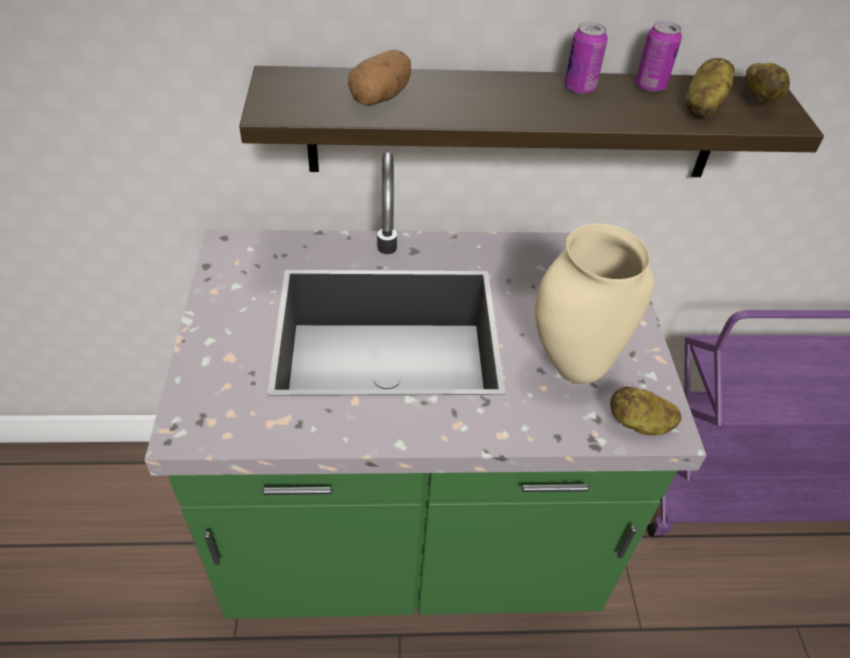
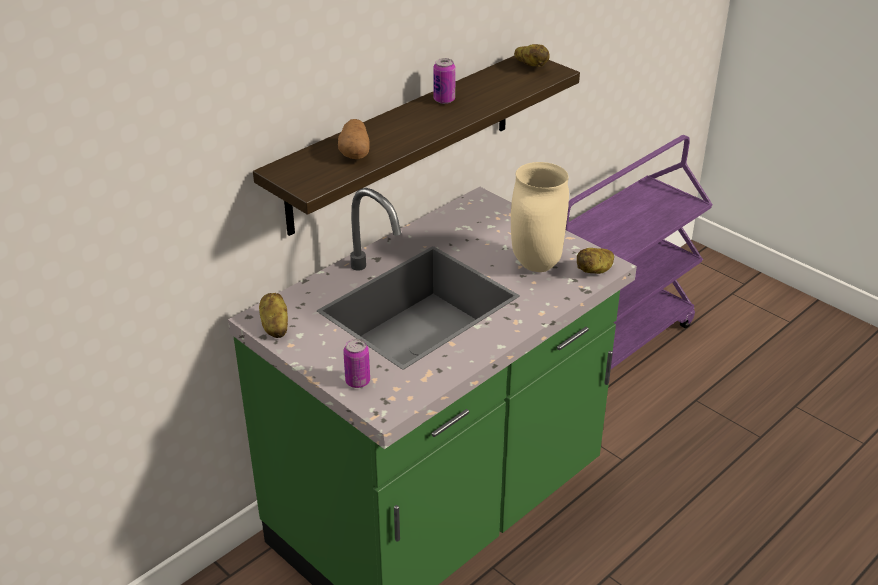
camera: 40 degrees left, 10 degrees down
(650, 86) = (475, 83): can -> can (357, 381)
(702, 106) = (512, 82): potato -> potato (274, 326)

